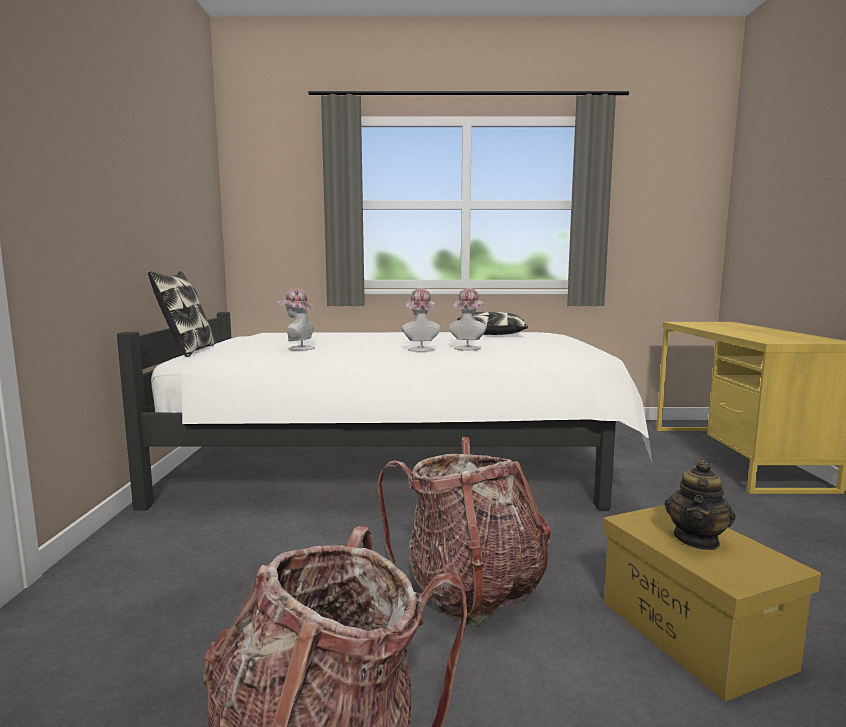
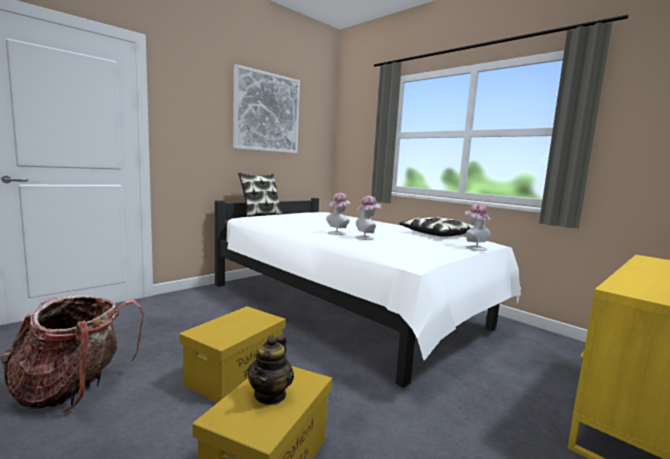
camera: 45 degrees right, 0 degrees up
(154, 152) = (267, 112): none -> picture
(298, 348) = (292, 221): hat -> hat (474, 247)
(469, 589) = (235, 374): backpack -> yellow storage box
(697, 539) = (270, 395): teapot -> teapot turned 60 degrees counterclockwise

